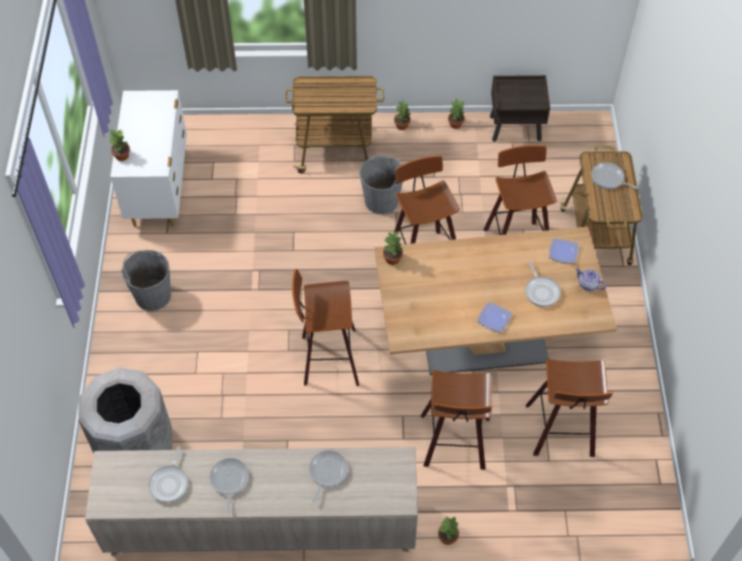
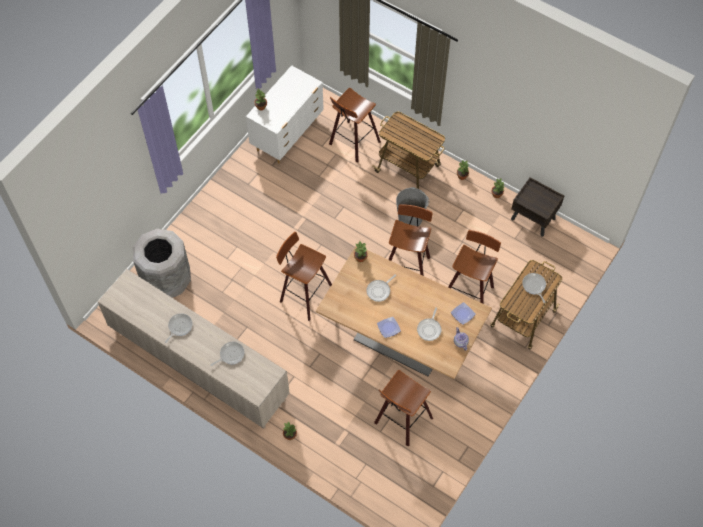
camera: 35 degrees right, 5 degrees up
(152, 295) = (237, 199): grey bucket -> none
(170, 482) = (150, 309): frying pan -> frying pan (379, 290)
(455, 444) = (335, 388): stool -> stool (353, 143)

